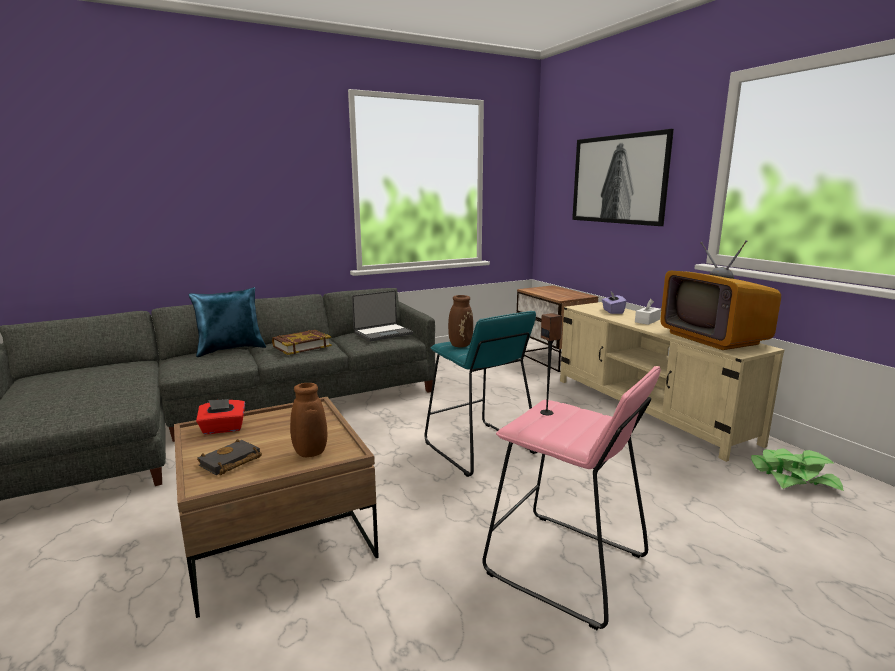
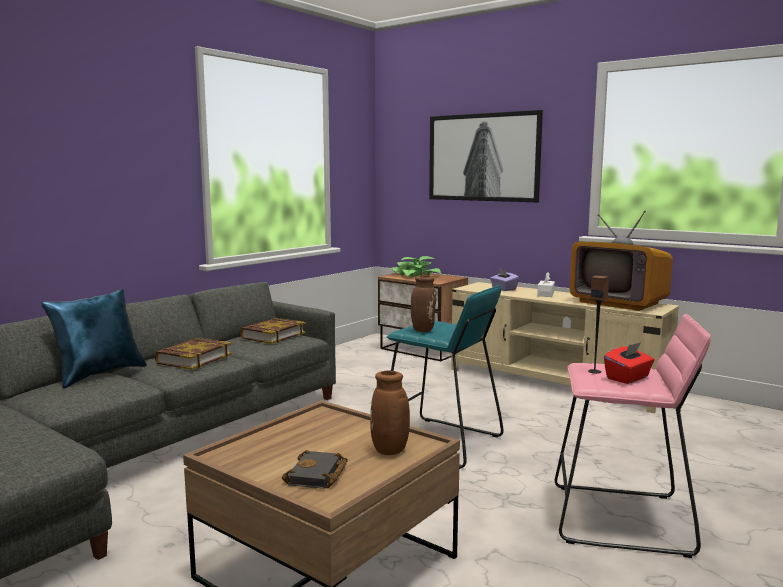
camera: 25 degrees left, 5 degrees down
(223, 429) = (251, 449): red tissue box -> red tissue box (628, 378)
(383, 333) = (273, 335): laptop -> book
(792, 478) = (709, 416): potted plant -> potted plant (415, 275)

